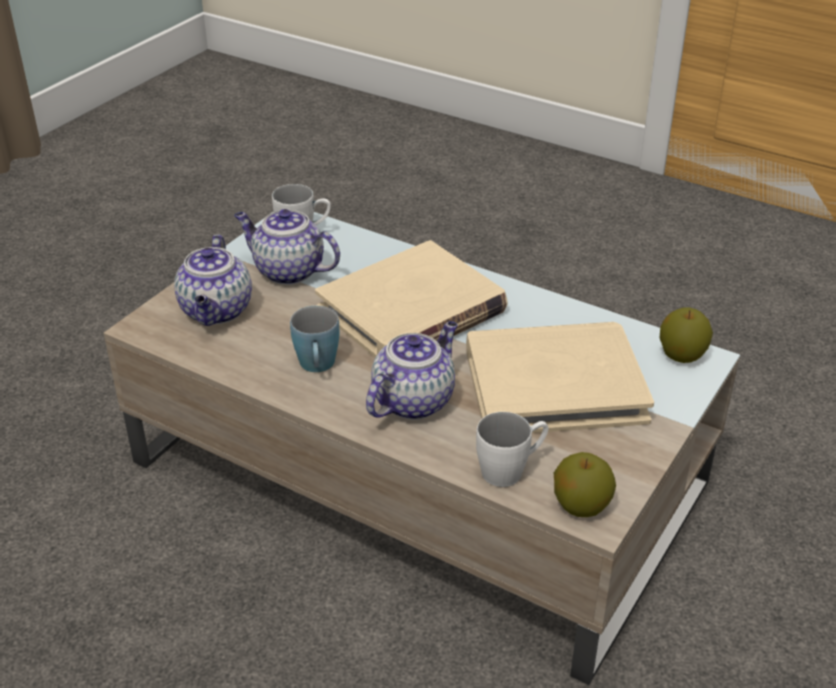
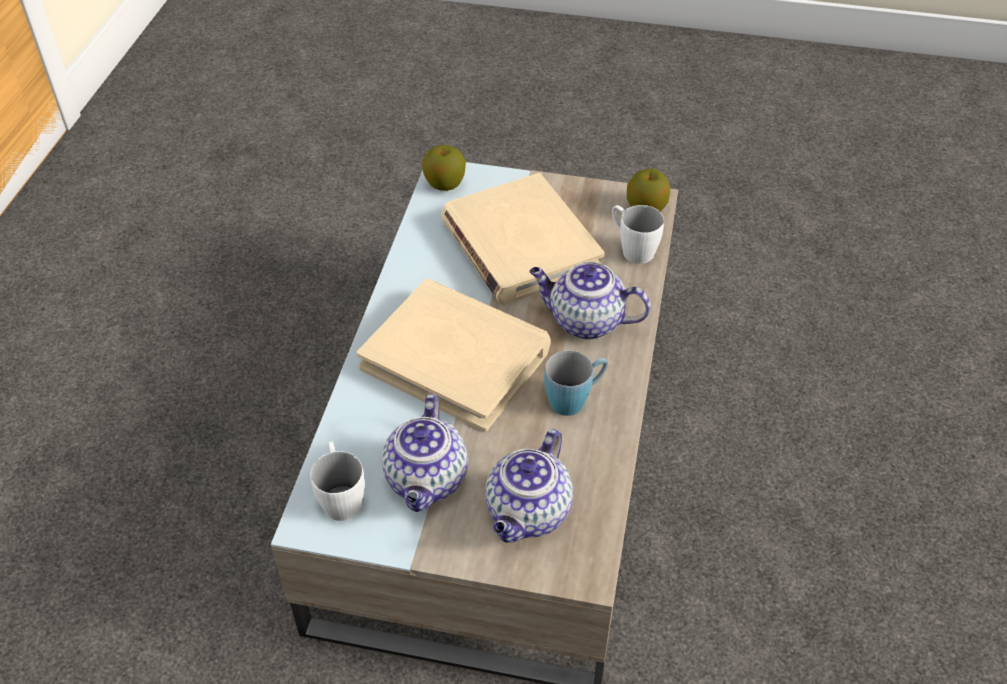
camera: 110 degrees left, 10 degrees up
(217, 312) = (528, 514): teapot -> teapot turned 135 degrees clockwise

